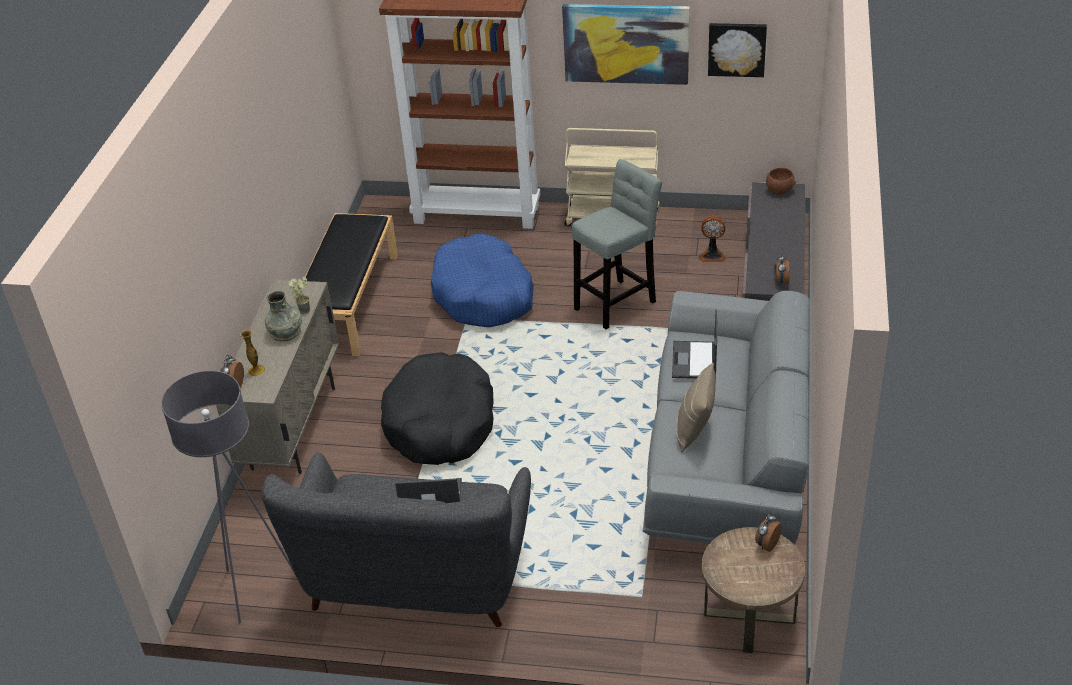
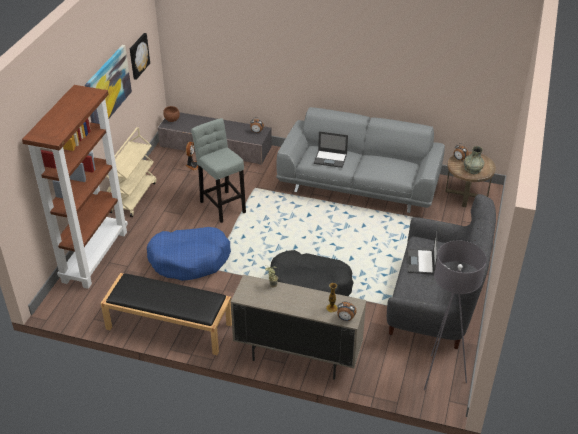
camera: 85 degrees left, 0 degrees up
(285, 331) = (293, 294): grey vase -> grey vase (472, 169)
(695, 429) = (383, 166): beige pillow -> none

